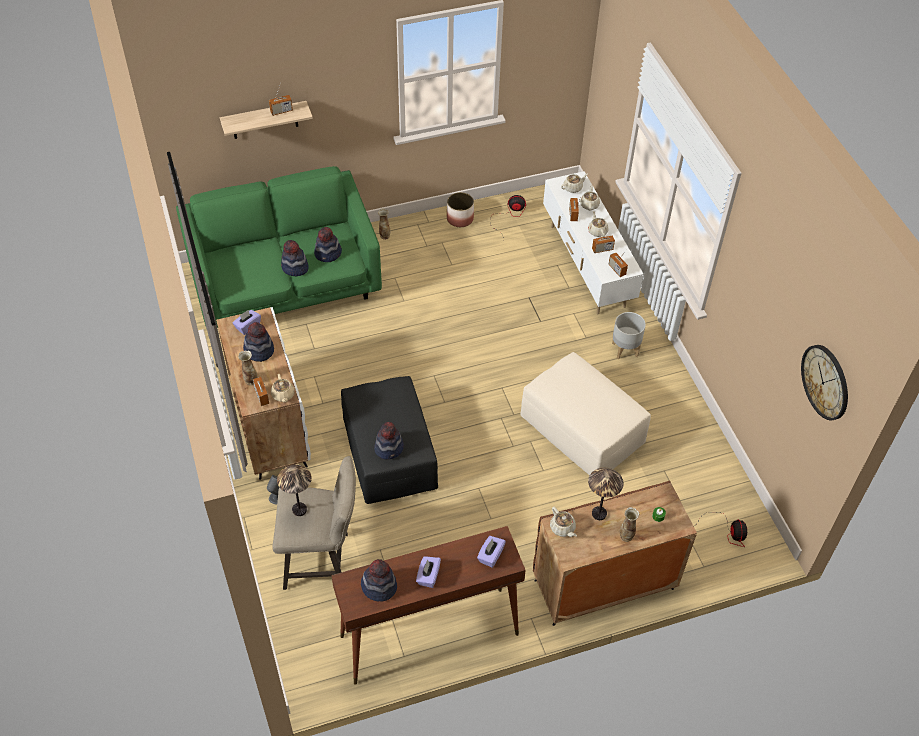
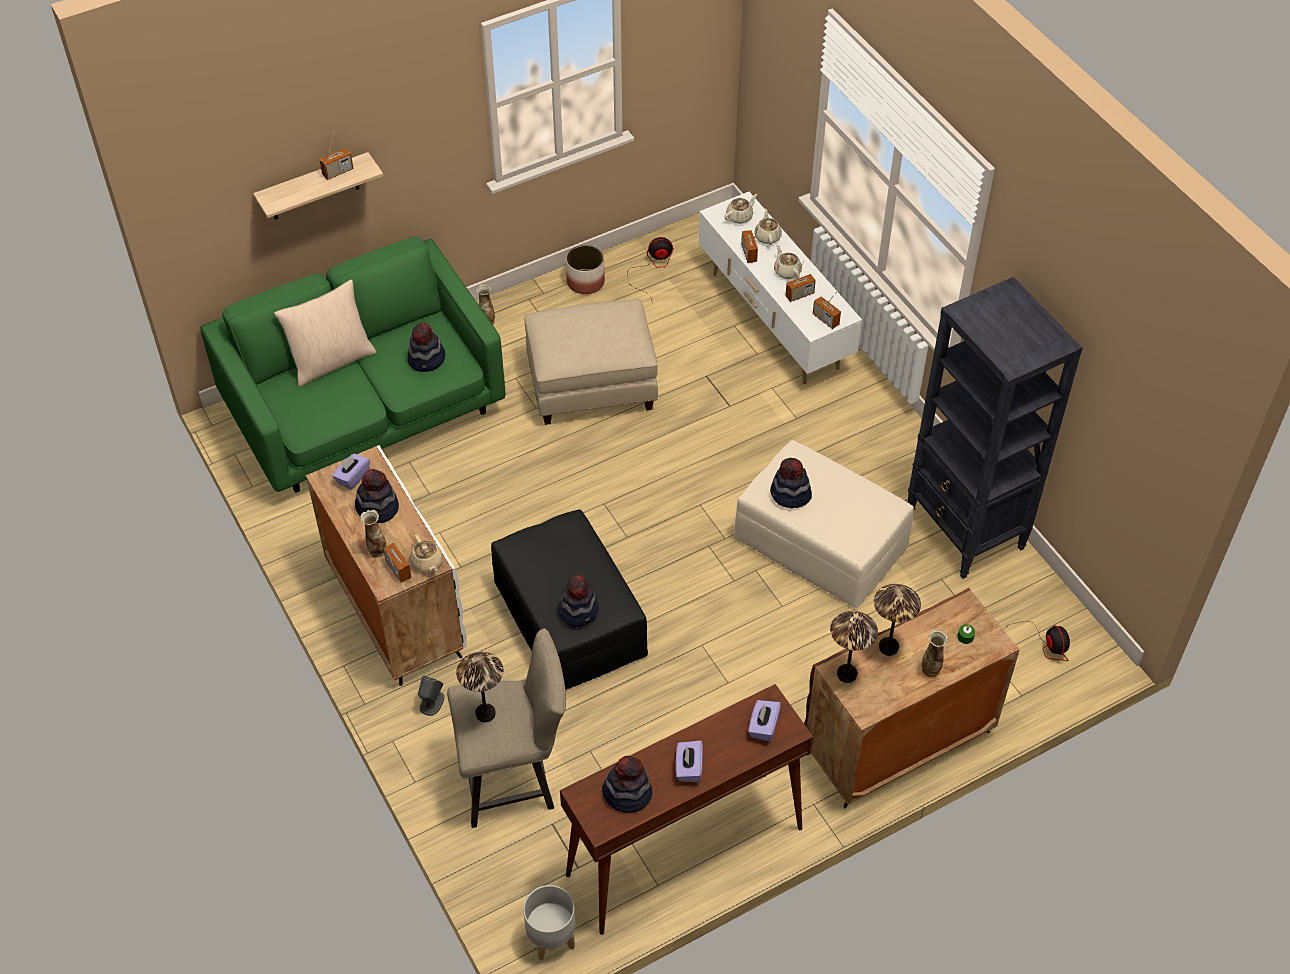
camera: 10 degrees left, 0 degrees up
(262, 244) = (331, 360): none -> beige pillow
(295, 268) = (385, 386): hat -> hat (790, 495)
(446, 291) = (592, 385): none -> beige ottoman
(562, 528) = (846, 674): beige teapot -> table lamp
(624, 349) = (851, 425): grey planter -> grey planter (551, 937)
(690, 439) = (965, 531): none -> black bookcase
(825, 382) = (1153, 424): wall clock -> none

